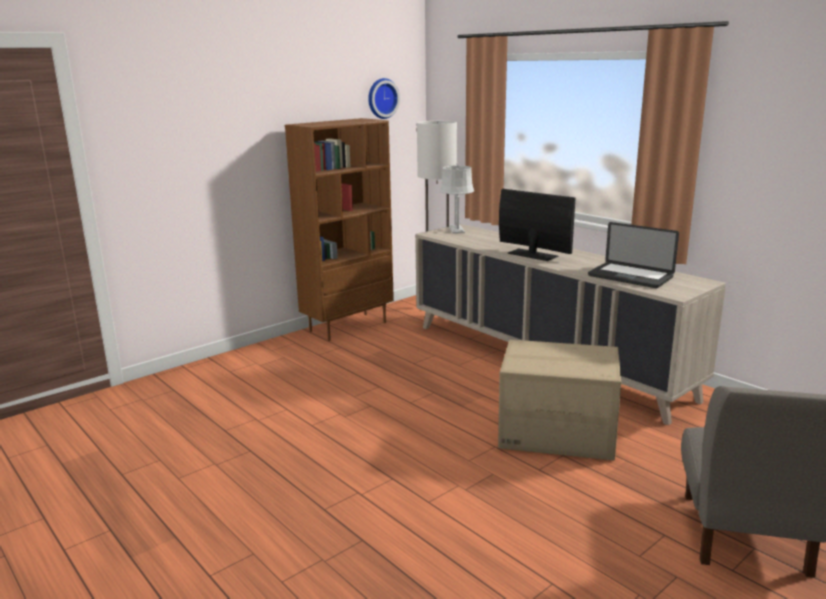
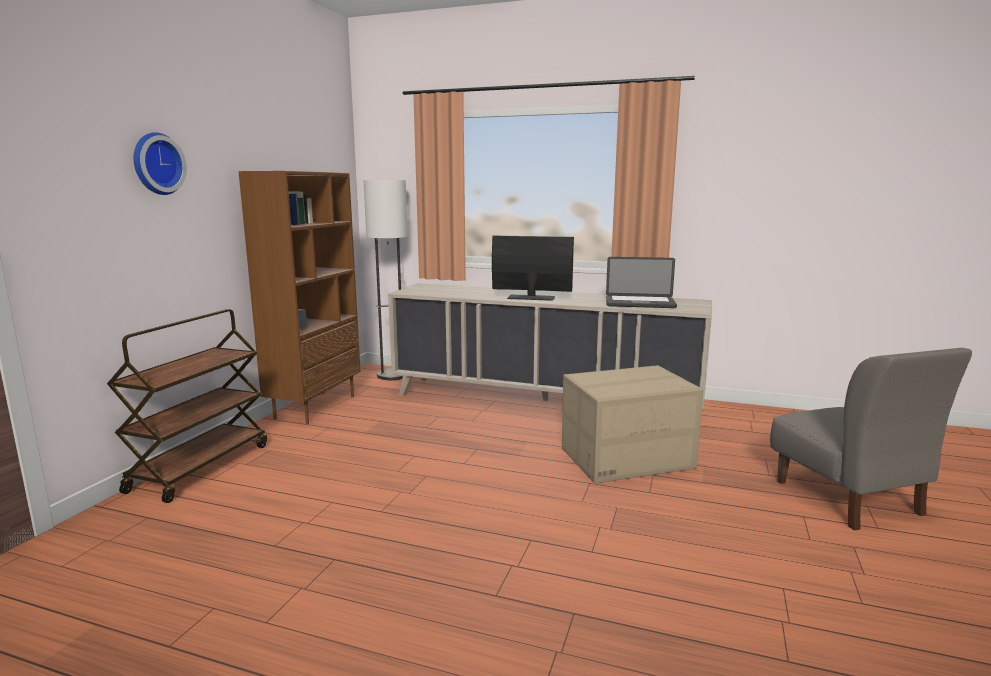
camera: 30 degrees left, 5 degrees down
(230, 360) = (200, 467): none -> brown cart
(381, 98) = (321, 154): wall clock -> wall clock (156, 164)
(456, 230) = (424, 287): grey table lamp -> none

